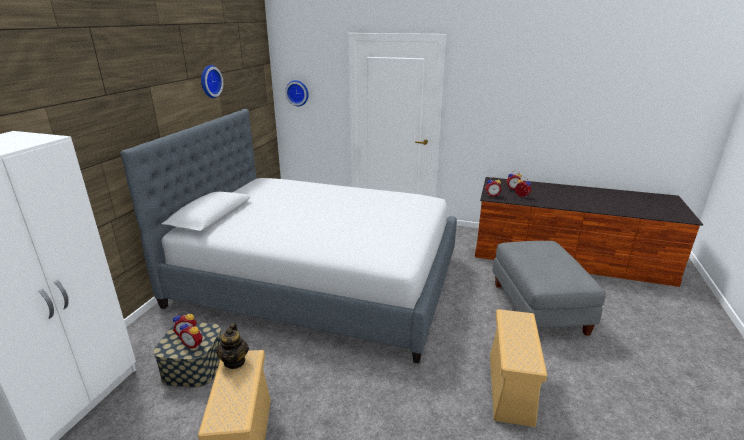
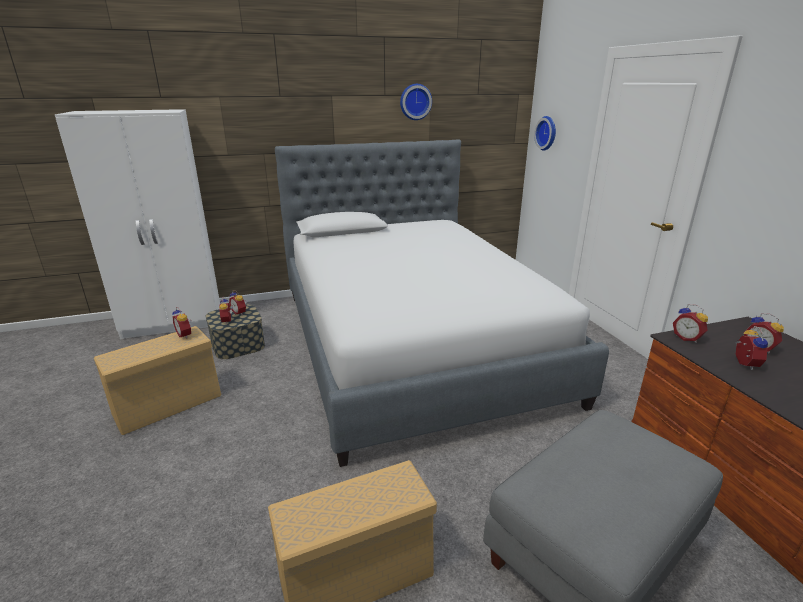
camera: 55 degrees right, 0 degrees up
(235, 361) = (186, 335): teapot -> alarm clock

